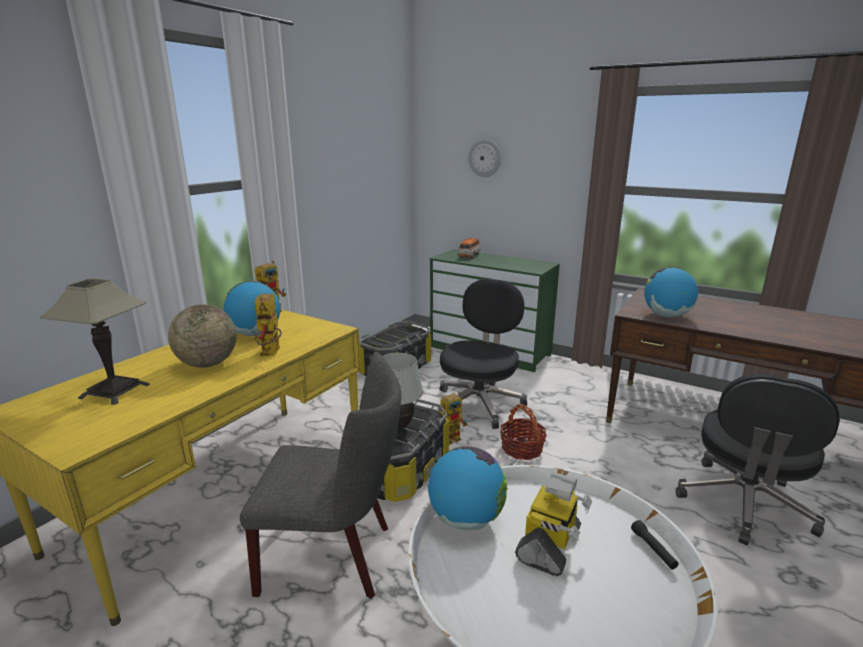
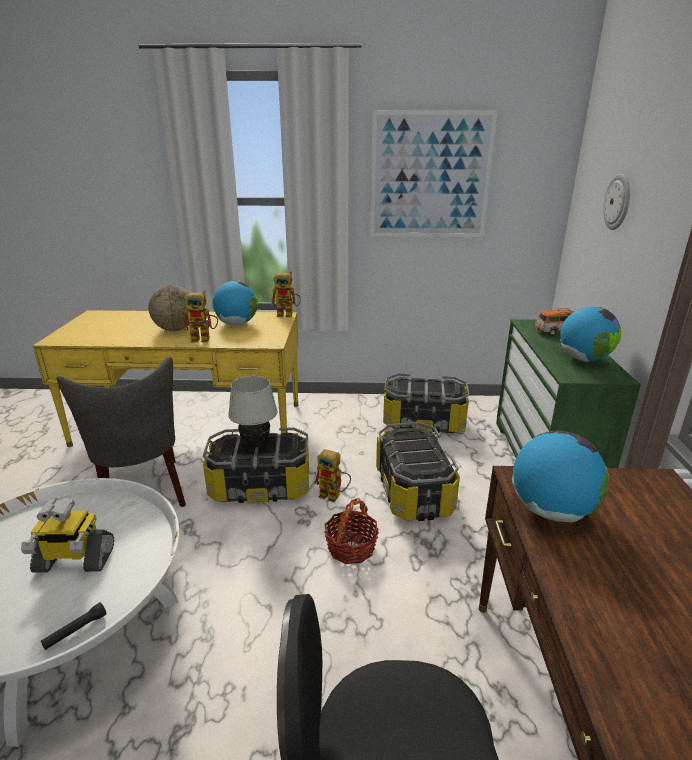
camera: 60 degrees right, 5 degrees up
(114, 391) = (124, 323): table lamp -> none
(271, 354) = (205, 339): toy robot -> toy robot turned 150 degrees counterclockwise
(339, 150) = (430, 176): none -> picture
(466, 519) = (101, 507): globe -> globe (584, 359)
(479, 403) = (414, 491): black office chair -> storage box

